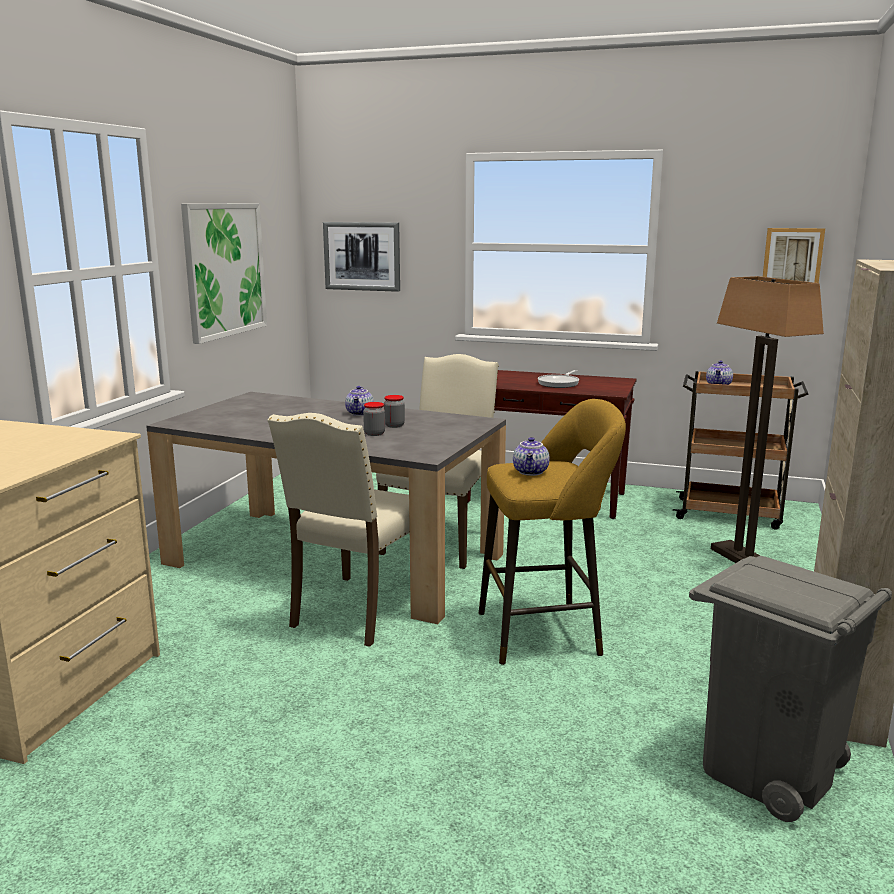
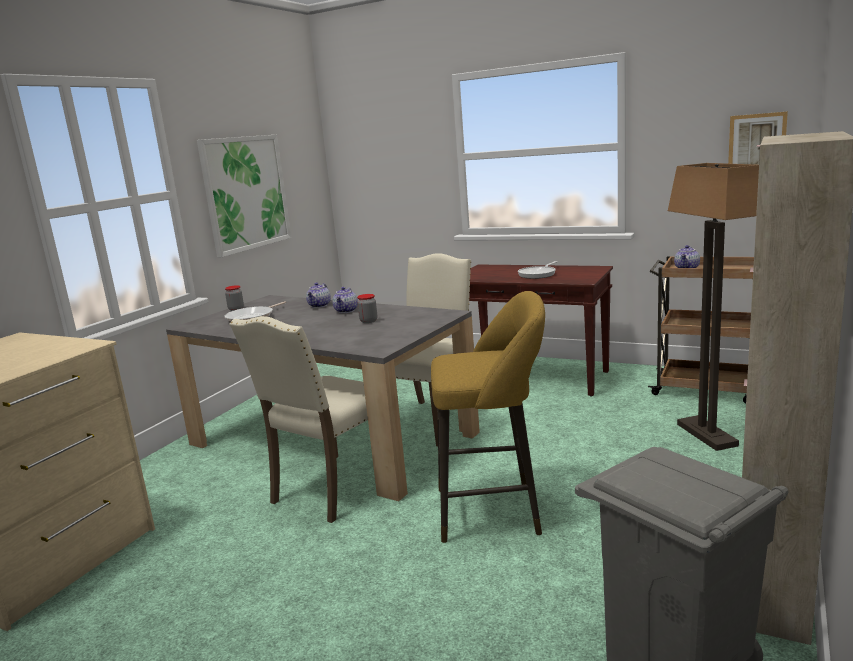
camera: 10 degrees right, 0 degrees up
(249, 416) = (252, 317): none -> frying pan
(362, 256) = (373, 173): picture -> none
(374, 433) = (346, 329): jar -> jar (236, 309)
(531, 472) = (465, 363): teapot -> teapot (320, 305)

